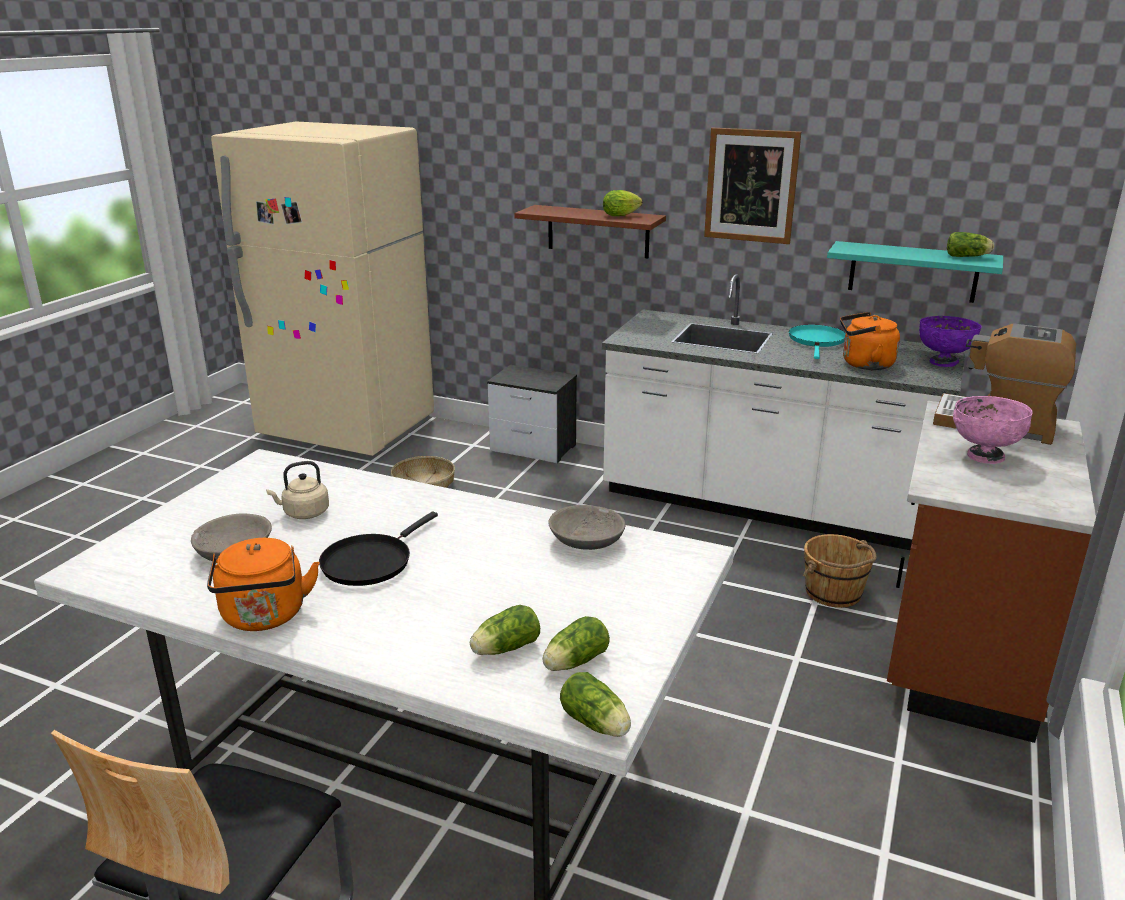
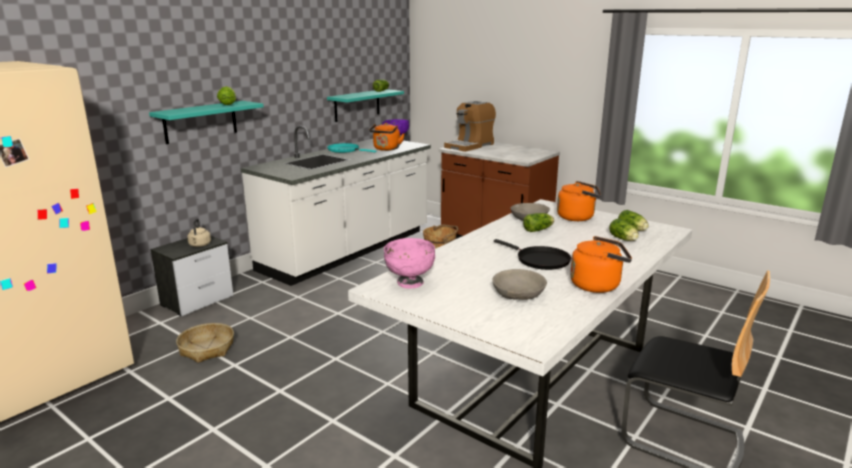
camera: 75 degrees left, 5 degrees down
(304, 513) = (471, 275): beige kettle -> beige kettle (199, 245)
(597, 724) = (673, 230): lettuce -> lettuce (539, 230)
(598, 231) = (200, 122): brown shelf -> turquoise shelf
(625, 593) = (577, 217): none -> orange kettle
(751, 185) = (285, 72): picture -> none
(984, 456) = (499, 151): pink bowl -> pink bowl (409, 283)

